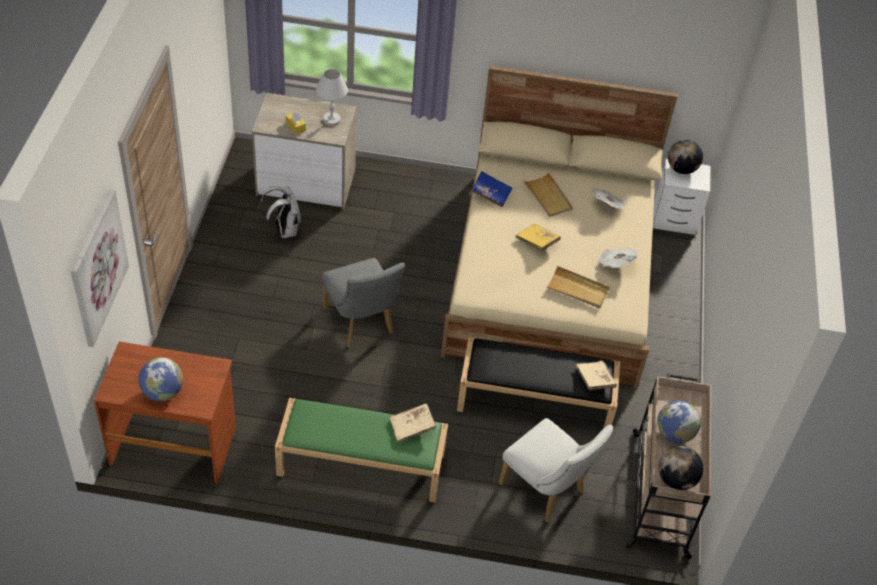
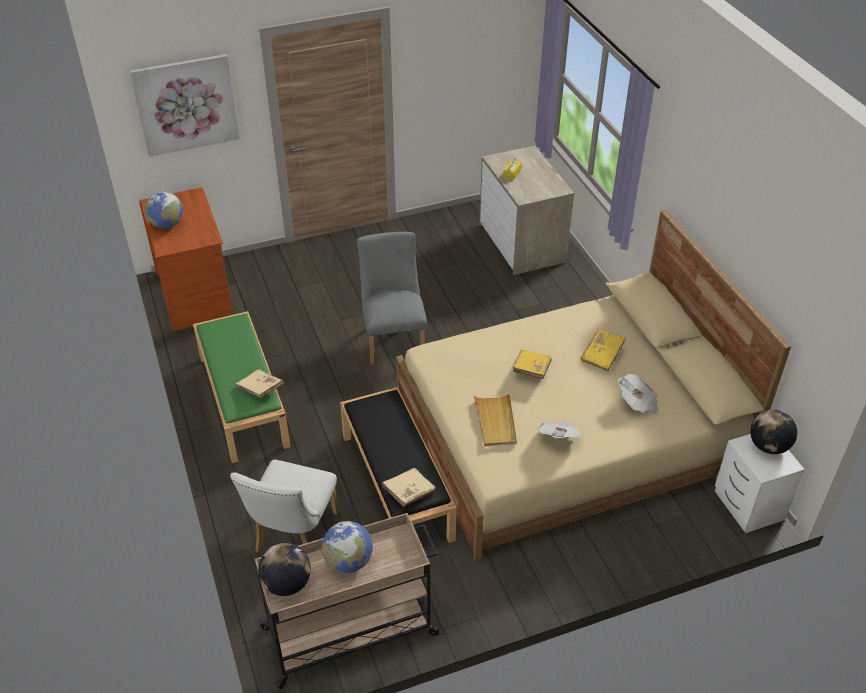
camera: 65 degrees right, 5 degrees down
(284, 230) = (456, 254): white backpack -> none
(331, 119) = (541, 187): white table lamp -> none
(361, 324) = (393, 338): grey chair -> grey chair turned 135 degrees clockwise
(491, 194) = (565, 317): blue book -> none
(548, 197) = (602, 355): beige tray -> yellow book

